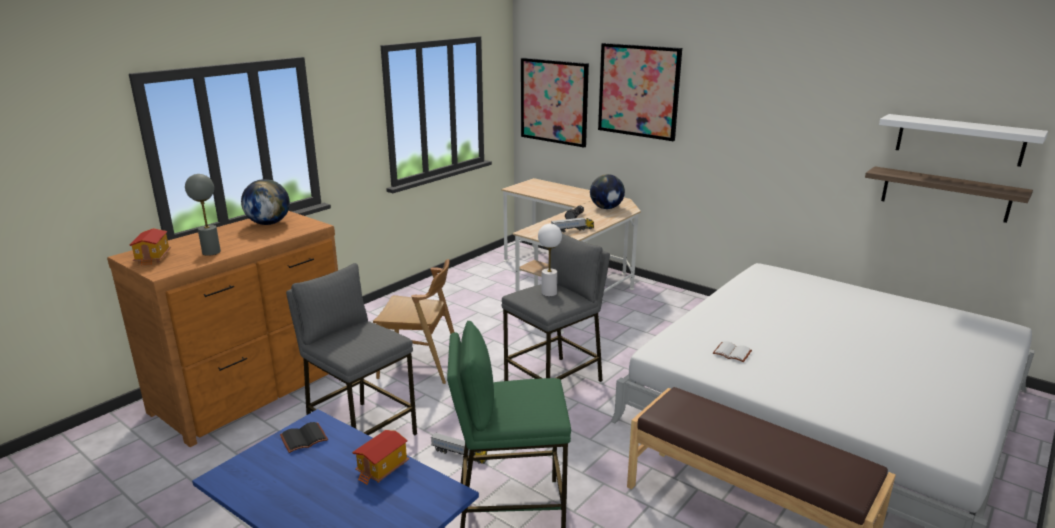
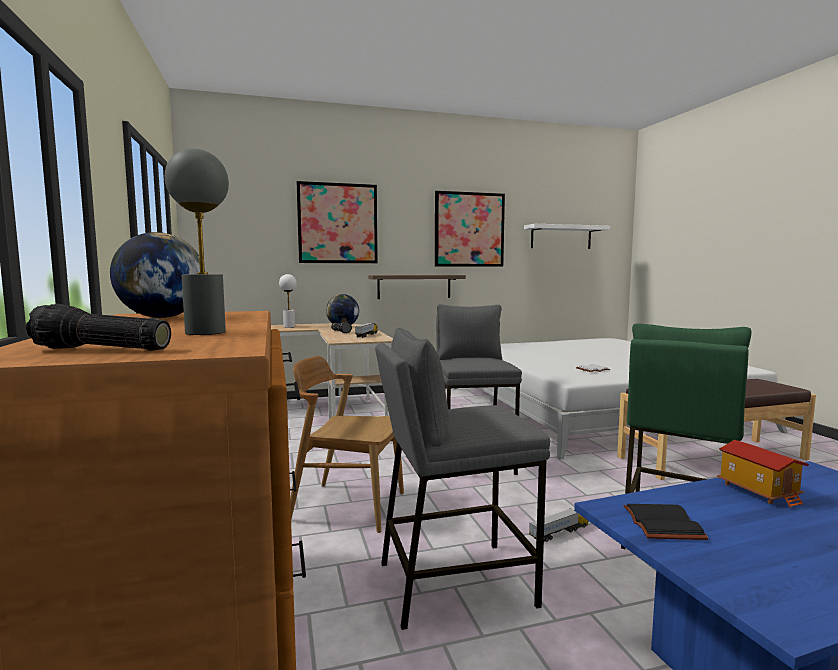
camera: 55 degrees left, 15 degrees down
(153, 258) = (100, 350): toy house -> flashlight
(419, 365) = (348, 506): brown chair -> brown chair turned 120 degrees counterclockwise
(549, 293) = (473, 359): white table lamp -> white table lamp (289, 327)
(554, 101) = (239, 241): picture -> picture (469, 229)
(945, 194) = (559, 271): shelf -> shelf (414, 286)

